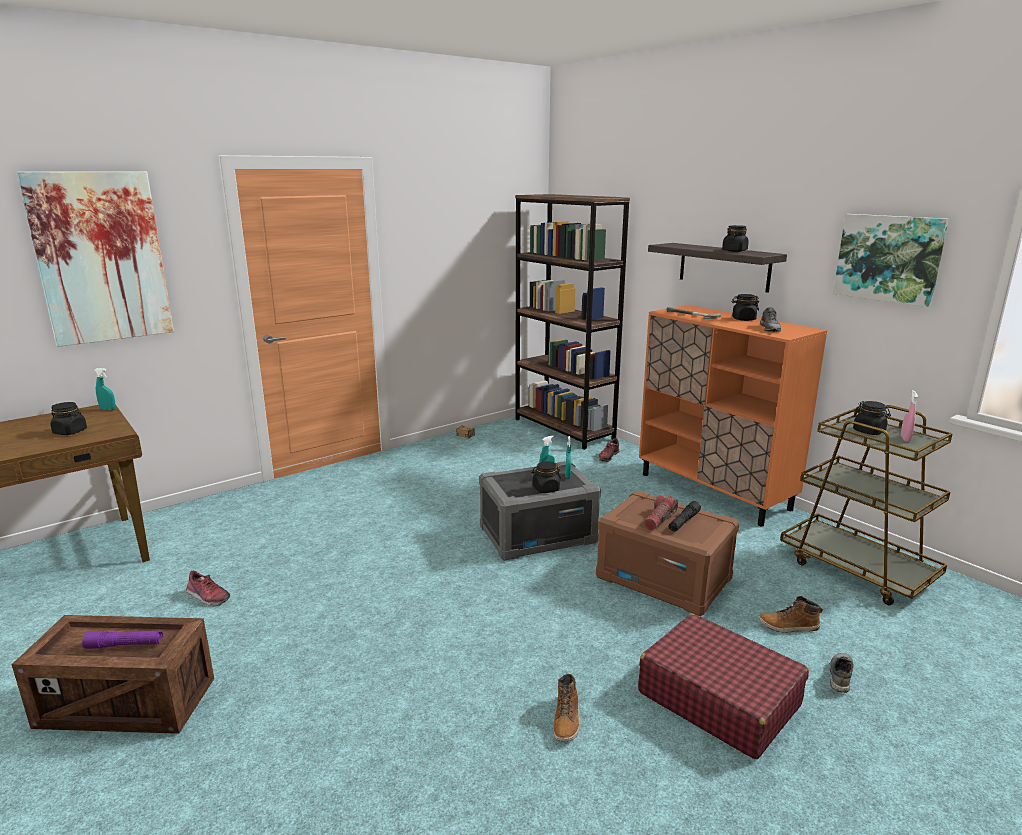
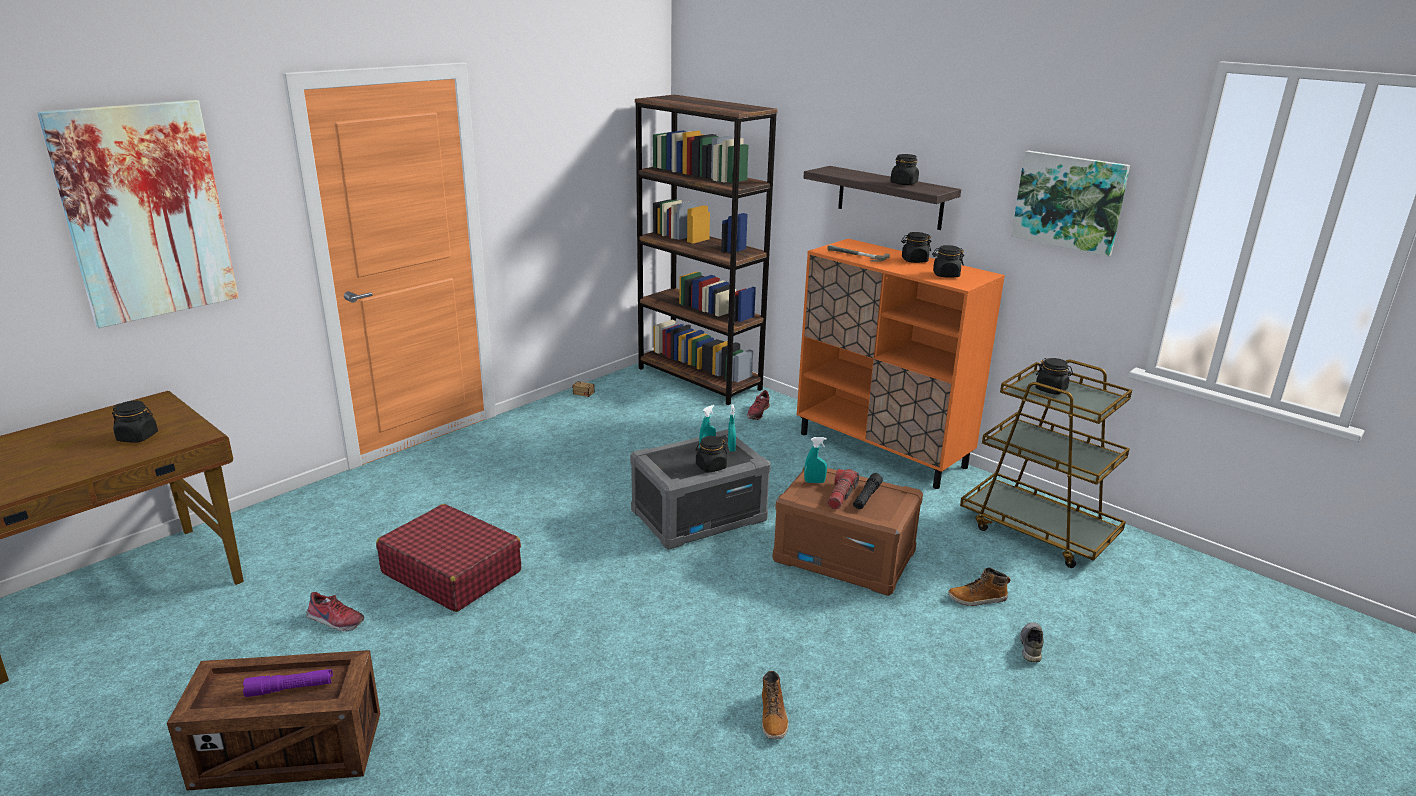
camera: 10 degrees left, 5 degrees up
(108, 409) = (168, 401): turquoise spray bottle -> turquoise spray bottle (814, 482)
(718, 698) = (918, 680): red suitcase -> red suitcase (451, 572)
(770, 329) = (945, 275): grey shoe -> black jar
(905, 439) = (1087, 397): pink spray bottle -> none

